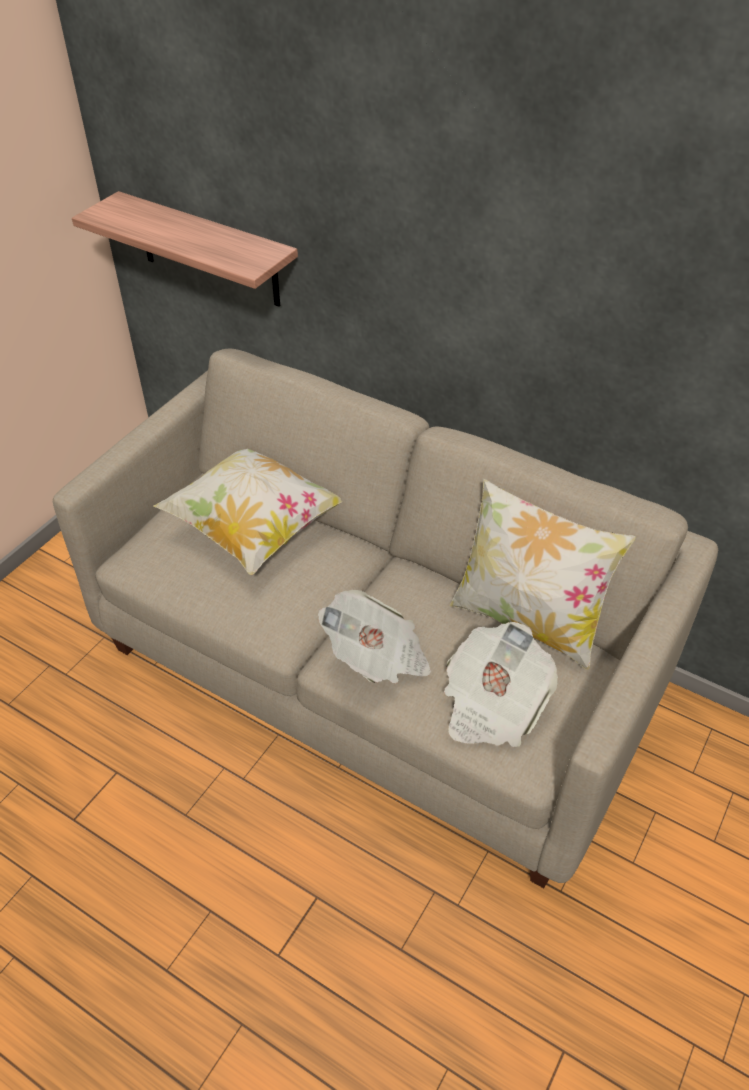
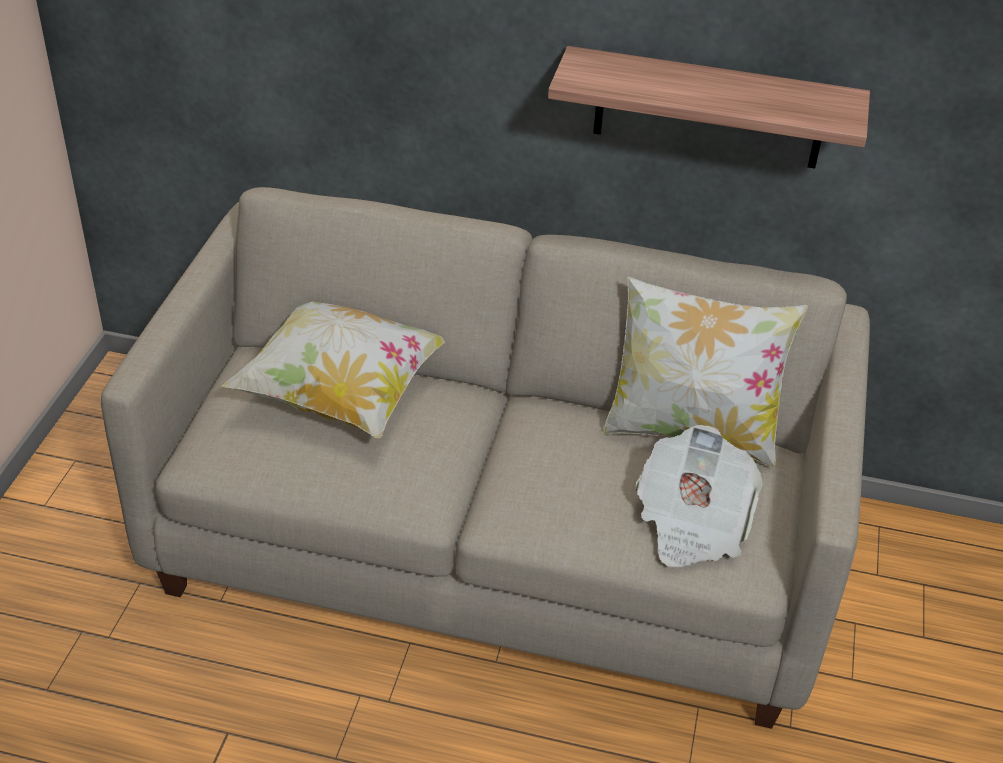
camera: 20 degrees left, 5 degrees down
(208, 250) = (208, 74): shelf -> shelf (709, 109)
(377, 657) = (548, 501): newspaper -> none

